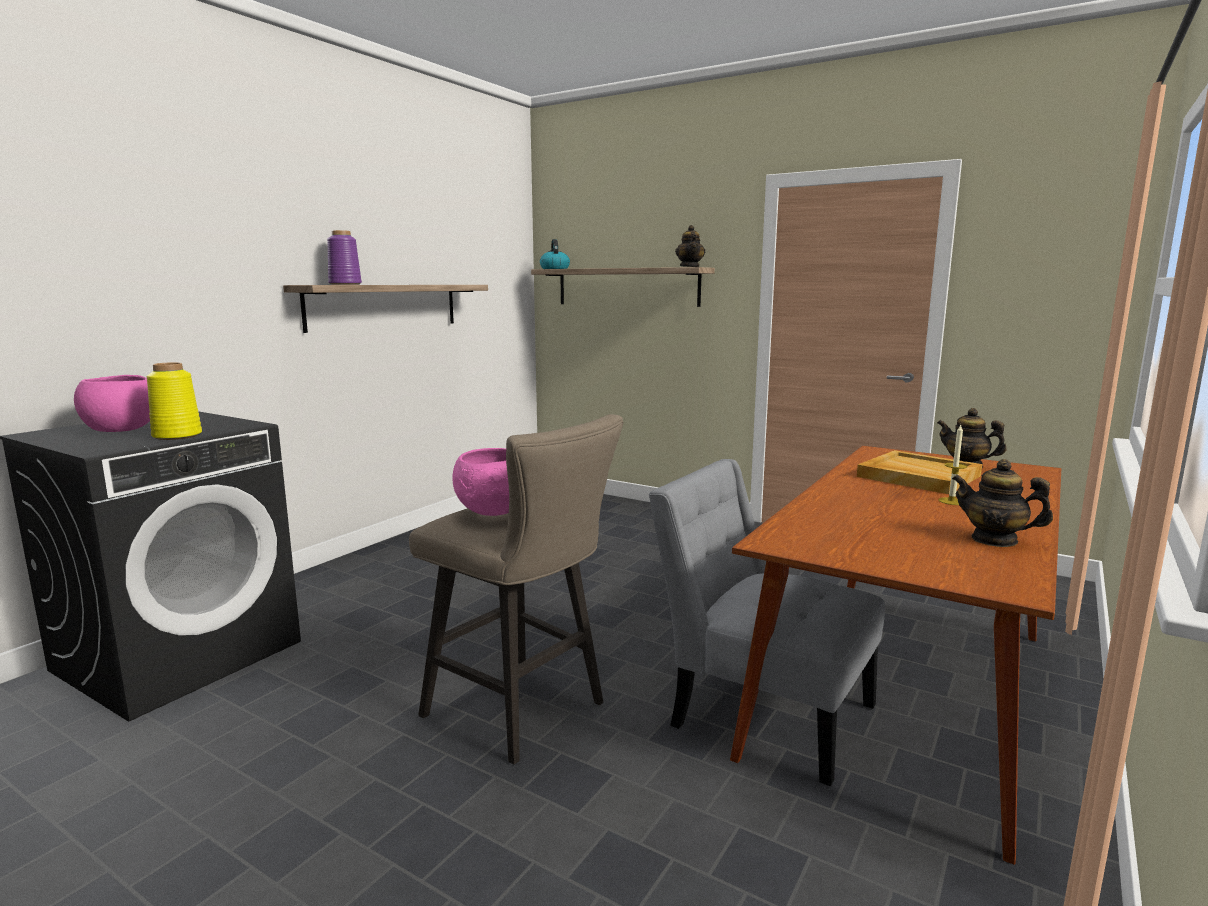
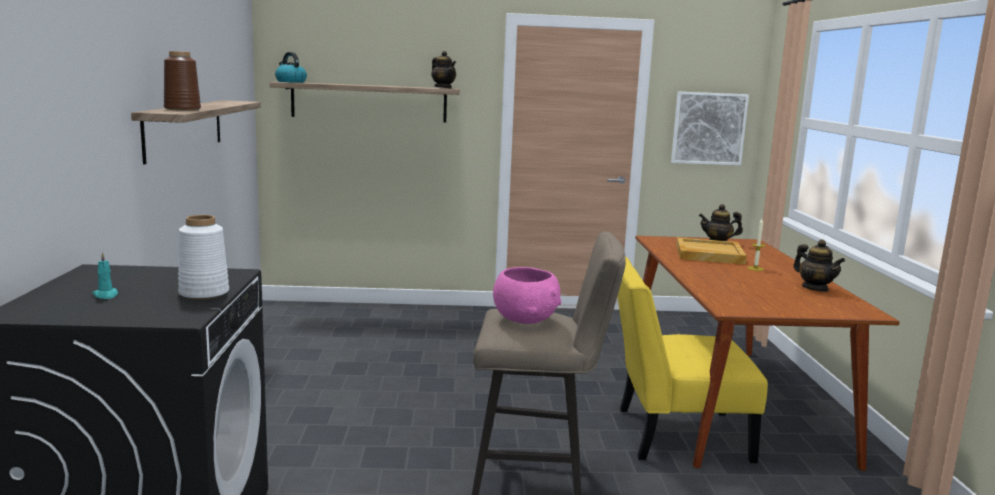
camera: 35 degrees left, 0 degrees up
(121, 429) = (106, 295): pink bowl -> turquoise candle
(177, 435) = (203, 293): yellow vase -> white vase
(345, 284) = (182, 109): purple vase -> brown vase
(762, 711) = (674, 434): grey chair -> yellow chair
(994, 540) = (815, 288): teapot -> teapot turned 120 degrees counterclockwise
(1046, 307) = (708, 128): none -> picture

